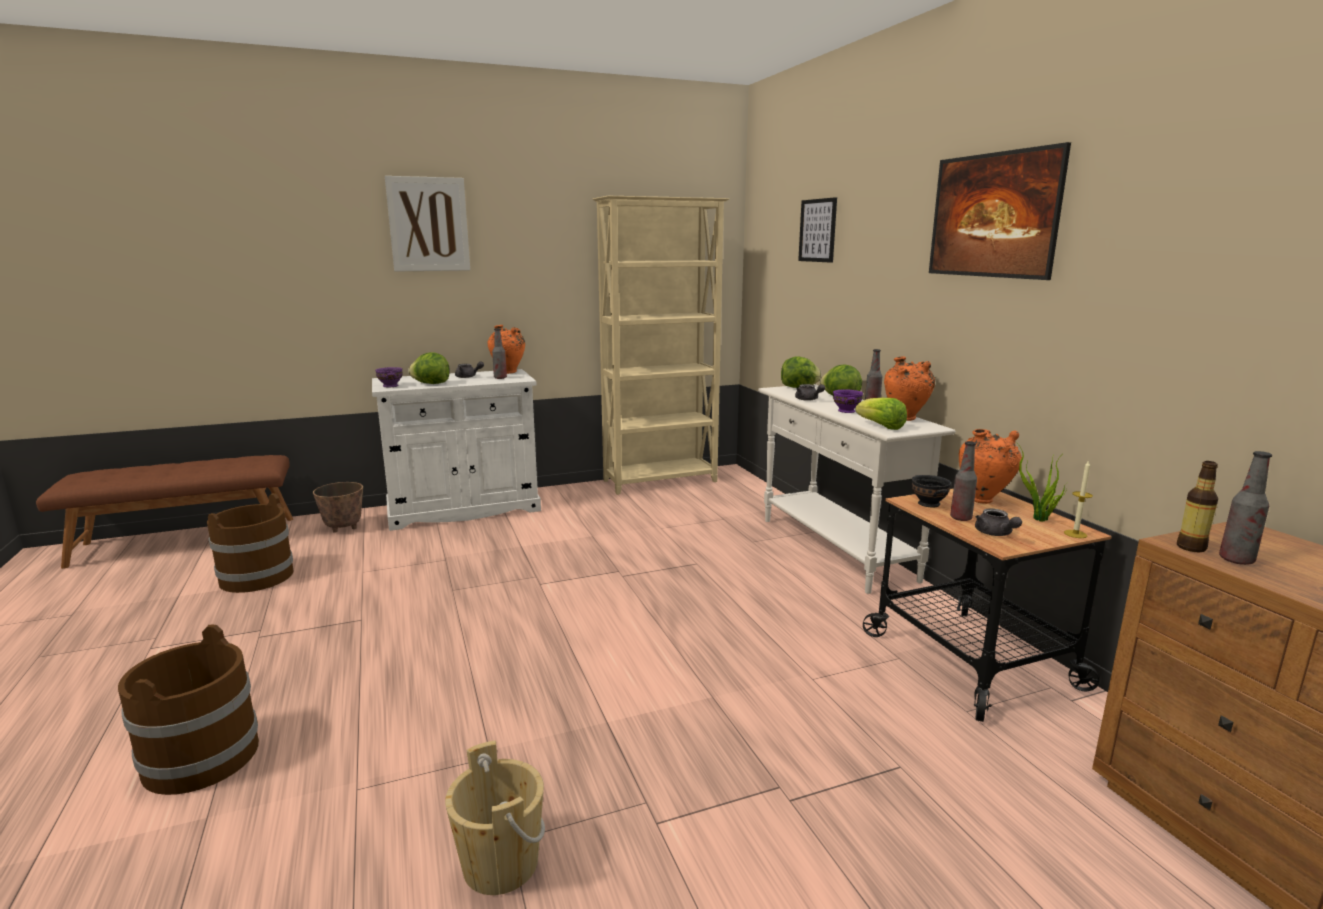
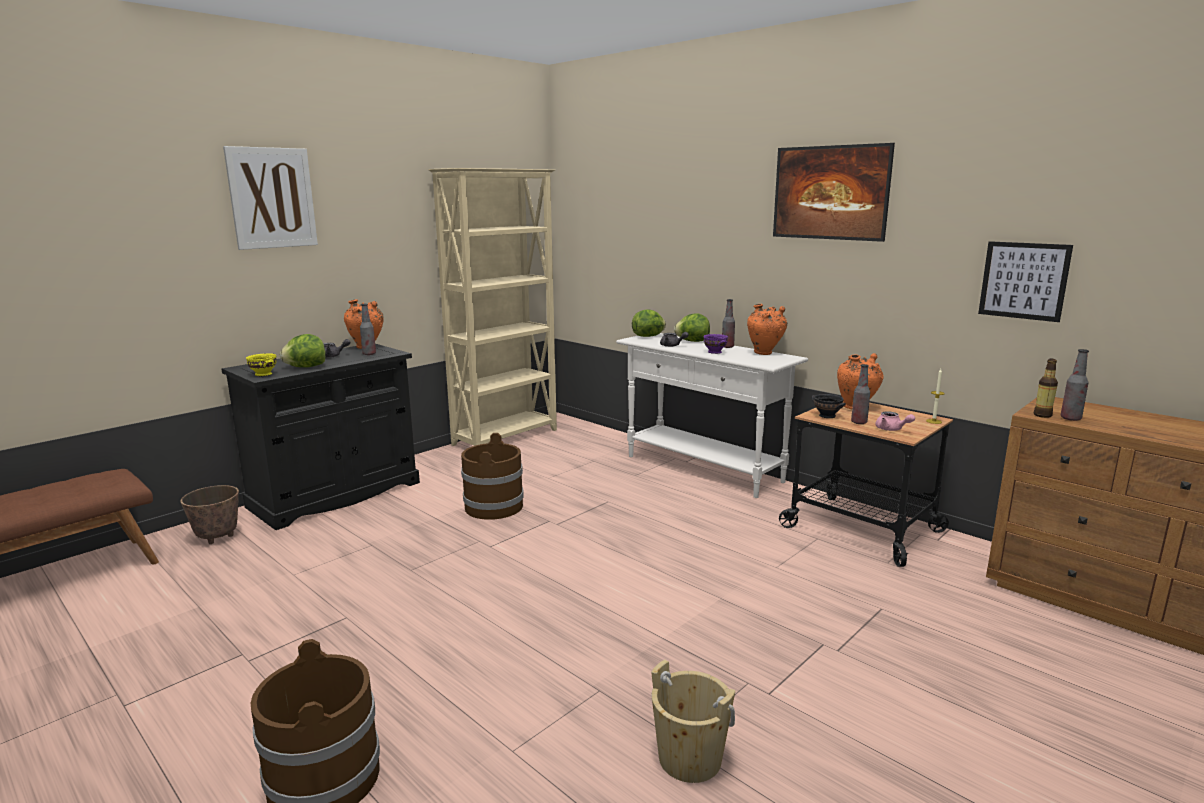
camera: 25 degrees left, 0 degrees up
(257, 577) = (169, 606): brown bucket -> brown bucket (493, 506)
(391, 386) = (263, 374): purple bowl -> yellow bowl
(464, 509) = (336, 495): white cabinet -> black cabinet
(817, 230) = (647, 199): picture -> picture (1023, 280)
(881, 427) = (758, 361): lettuce -> none
(995, 534) = (891, 429): grey teapot -> pink teapot
(1039, 519) = (903, 415): potted plant -> none

